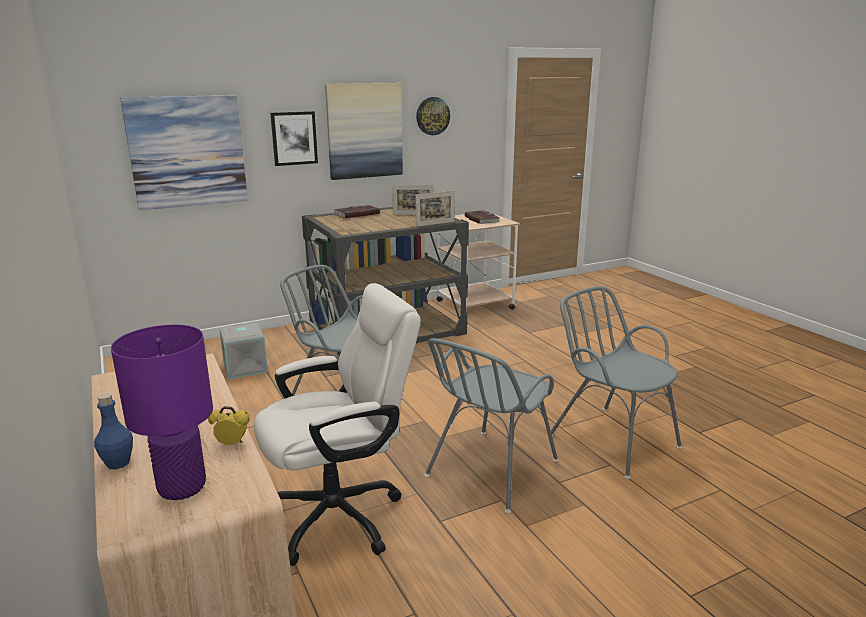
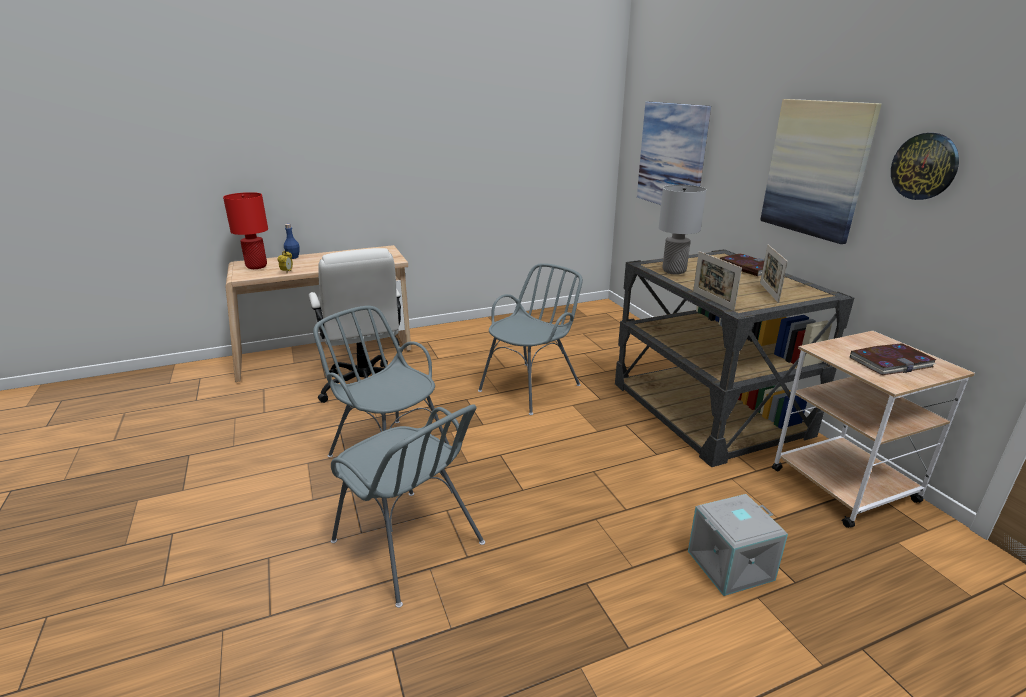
camera: 95 degrees right, 5 degrees up
(182, 490) = (257, 267): purple table lamp -> red table lamp
(246, 367) = (593, 344): grey storage box -> grey storage box (730, 566)
(294, 138) = (744, 161): picture -> none
(369, 228) = (674, 272): none -> grey table lamp
(610, 438) = (411, 545): grey chair -> grey chair turned 75 degrees clockwise

